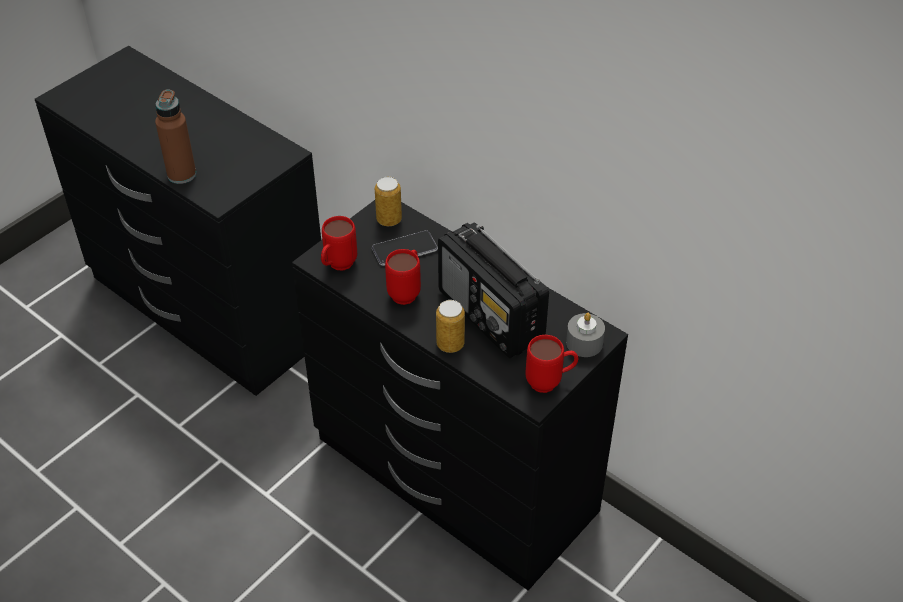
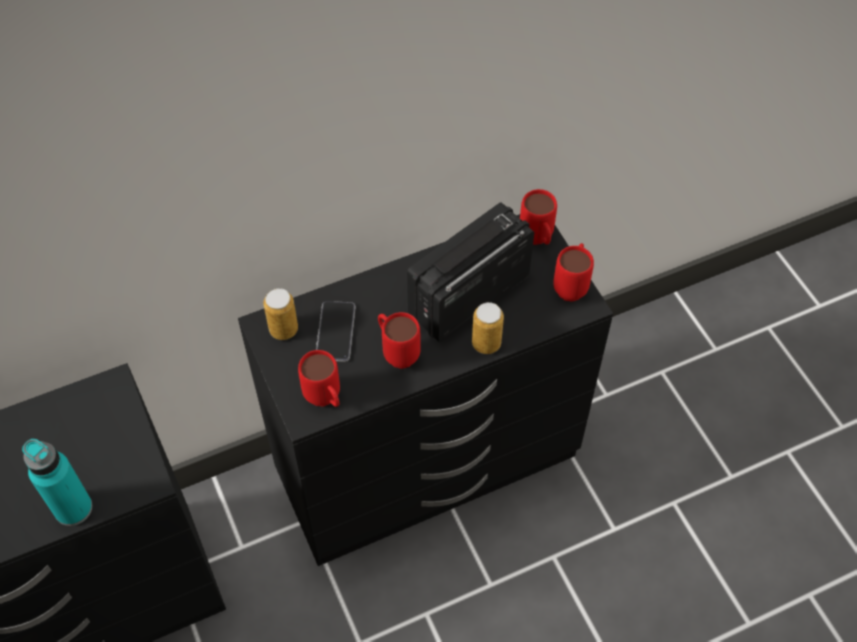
camera: 65 degrees left, 10 degrees up
(181, 174) = (73, 508): brown bottle -> turquoise bottle
(491, 316) = (467, 296): radio -> radio turned 150 degrees clockwise
(584, 343) = (537, 241): grey candle -> red mug

